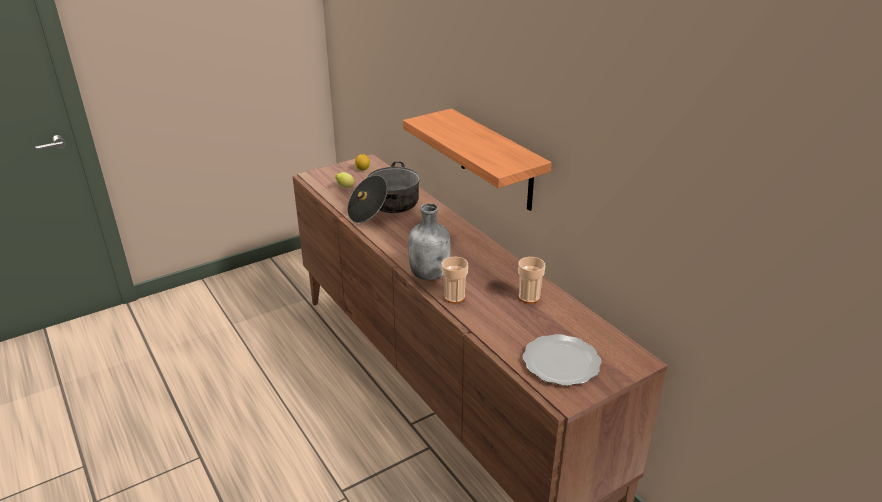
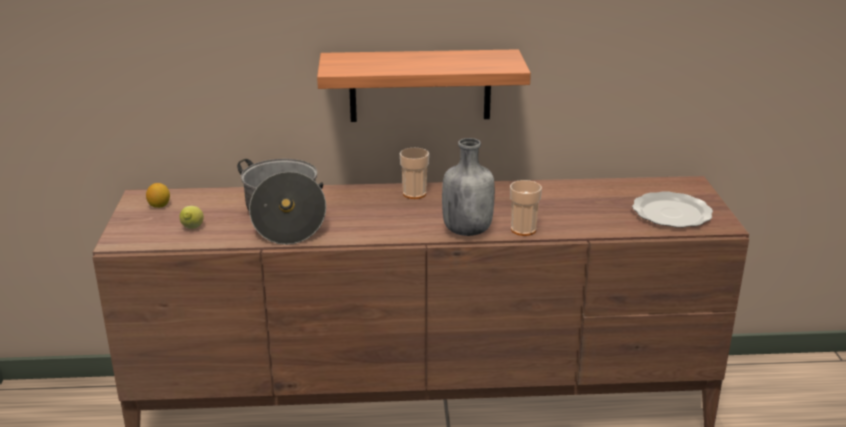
camera: 60 degrees left, 5 degrees down
(529, 297) = (558, 196): cup -> cup (414, 194)

